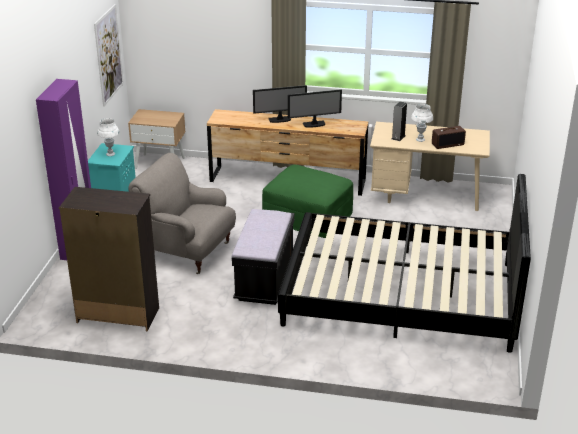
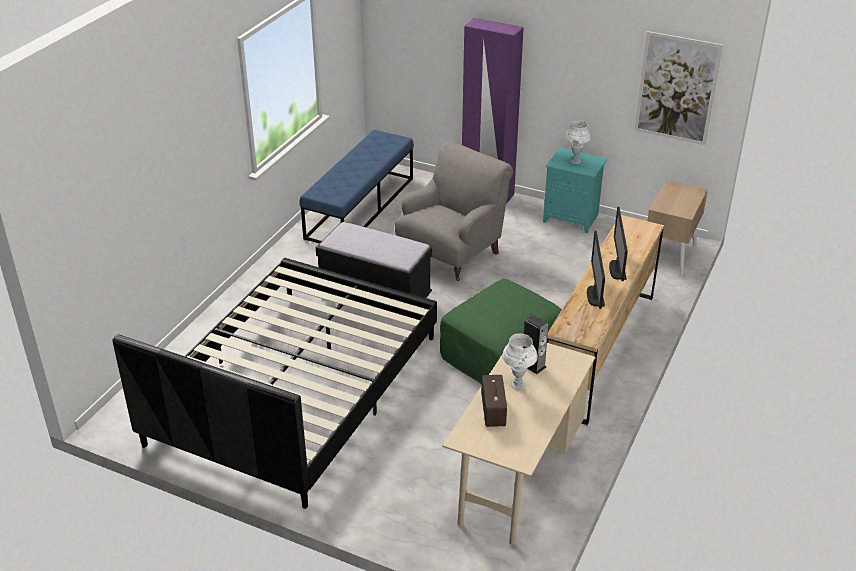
camera: 105 degrees right, 5 degrees up
(117, 315) = (360, 207): black dresser -> blue bench

